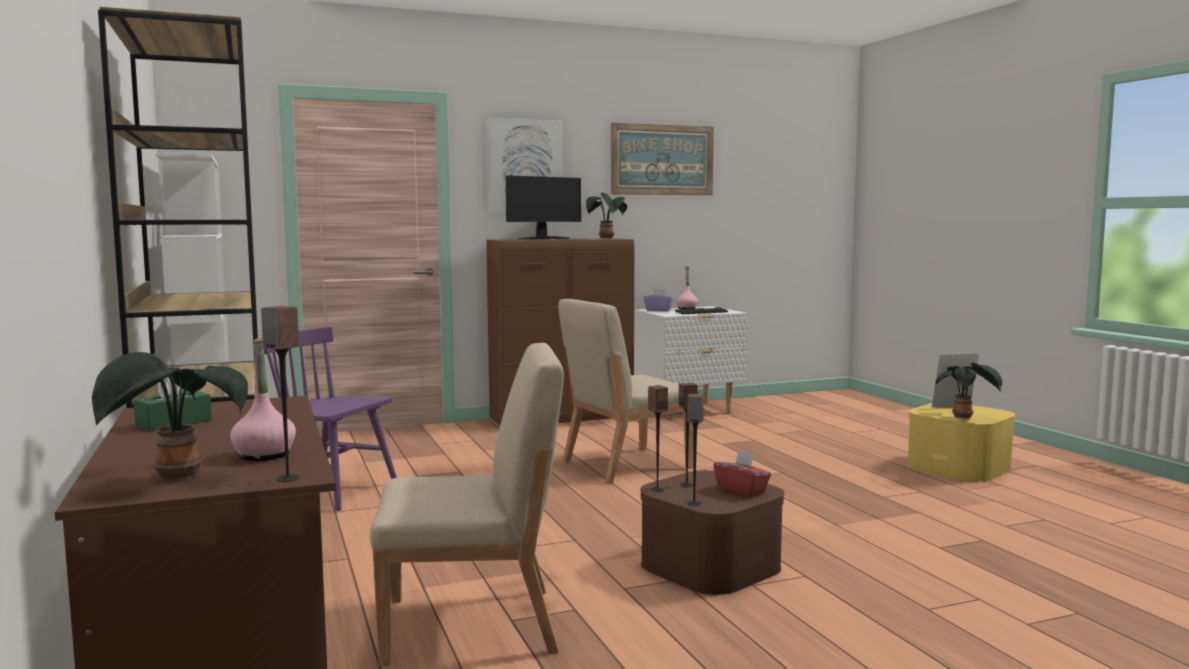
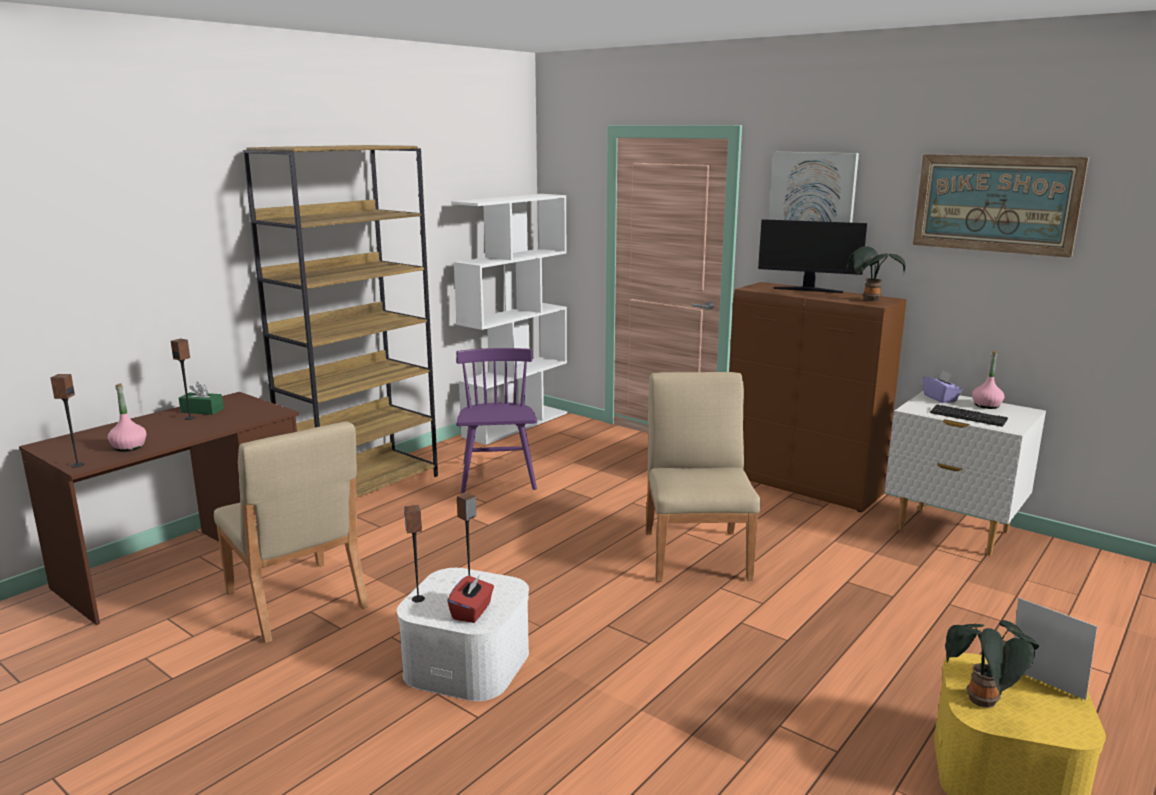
camera: 60 degrees right, 10 degrees up
(174, 478) = (77, 446): potted plant -> none
(624, 465) = (697, 554): beige chair -> beige chair turned 60 degrees clockwise
(657, 489) = (446, 575): speaker -> speaker (190, 418)
(710, 565) = (467, 662): brown storage box -> white storage box

